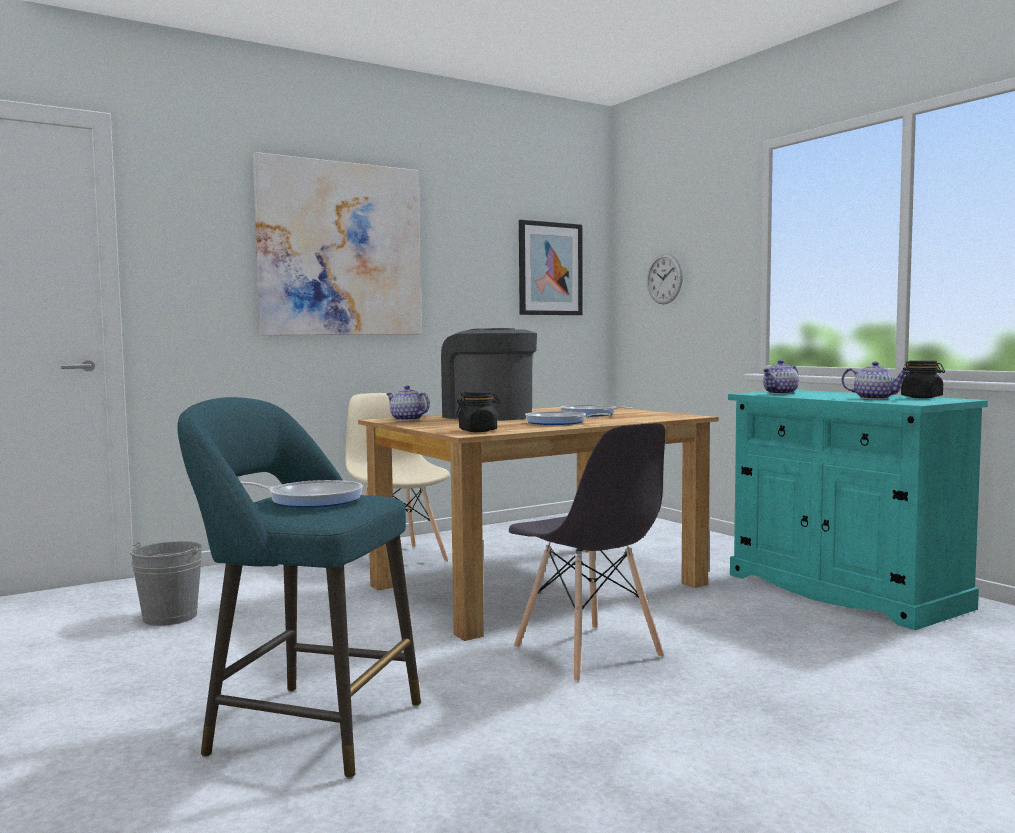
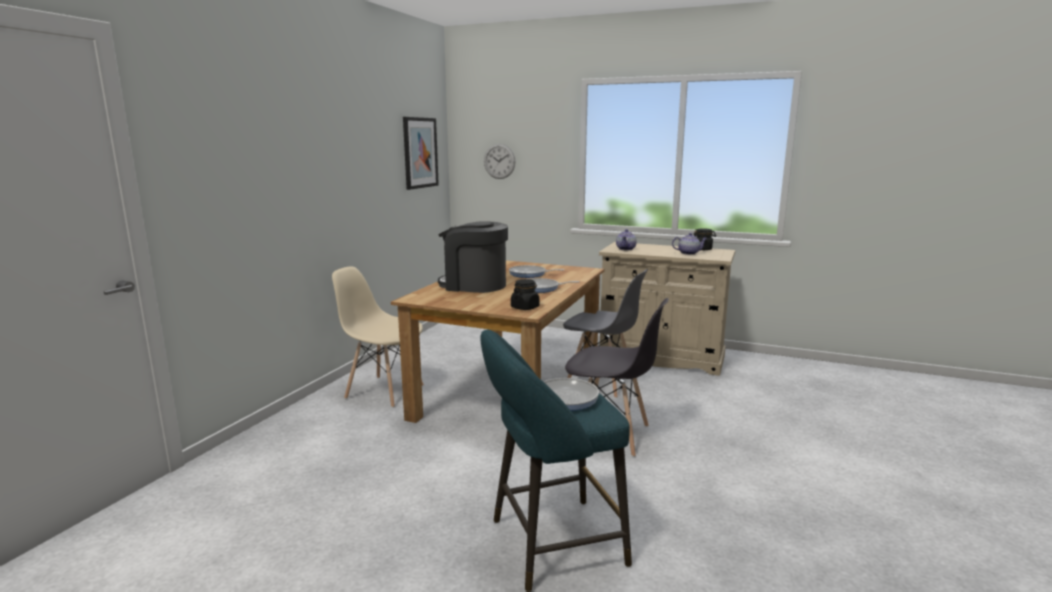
camera: 35 degrees left, 10 degrees up
(169, 617) = (295, 493): grey bucket -> none
(340, 249) = (302, 149): picture -> none
(406, 420) = (431, 297): teapot -> none
(684, 600) = (601, 383): none -> grey chair
(844, 591) = (661, 357): turquoise cabinet -> beige cabinet

